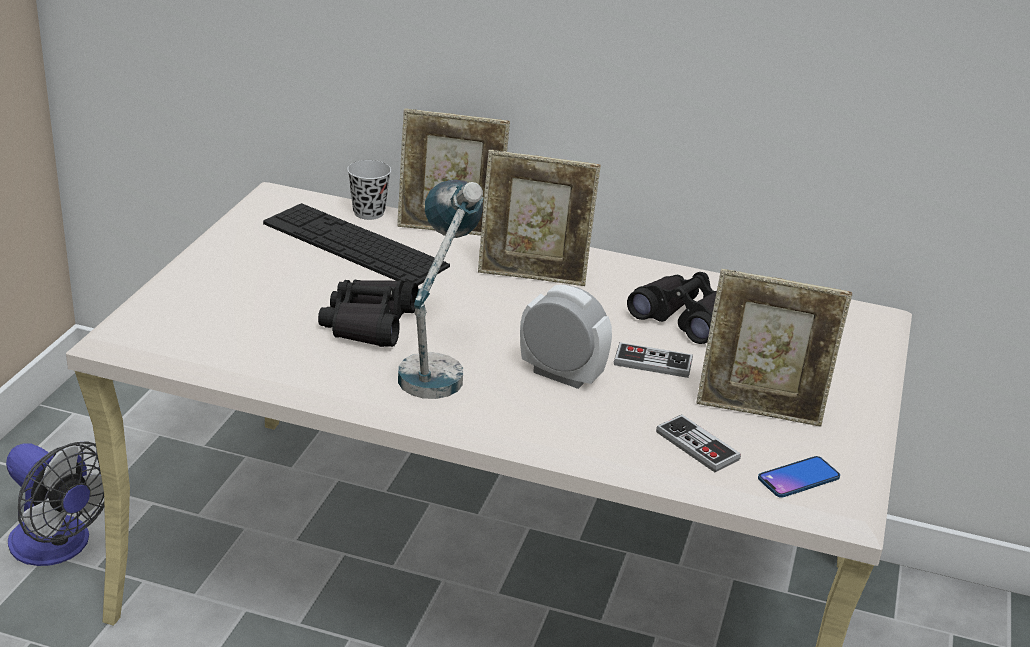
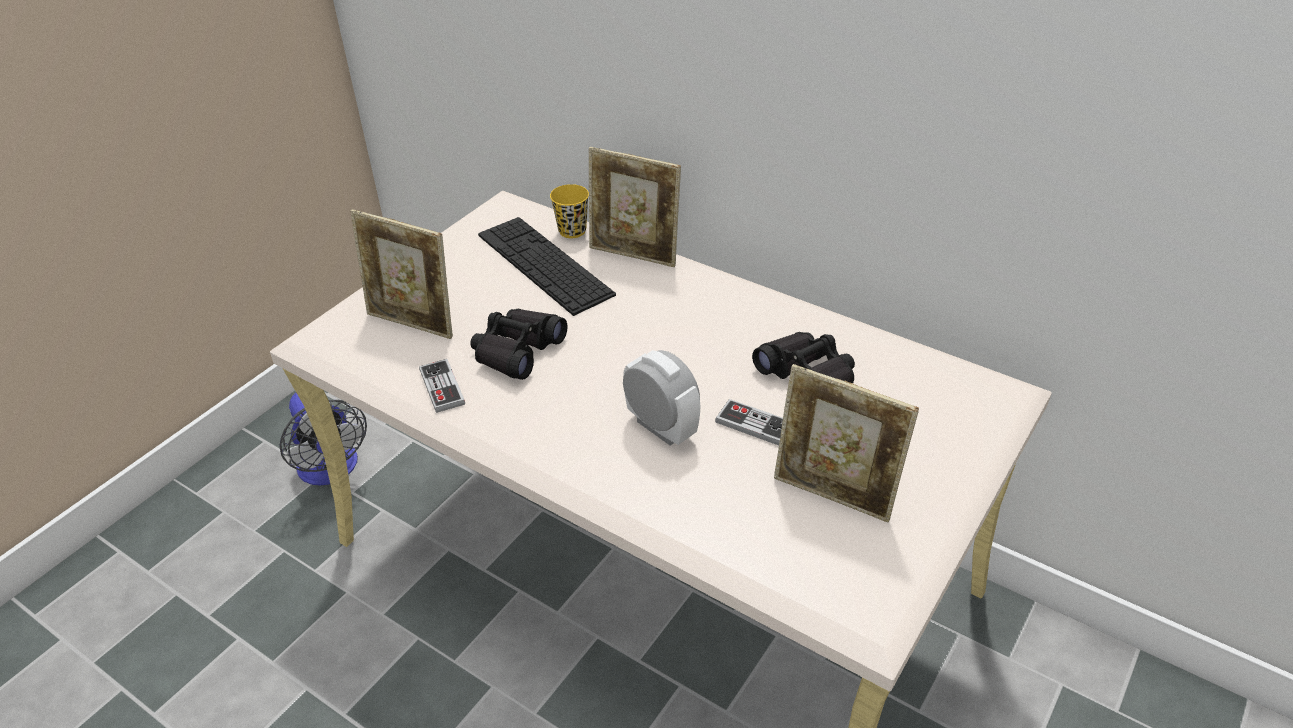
camera: 20 degrees right, 10 degrees up
(369, 213) = (572, 231): black cup -> yellow cup
(437, 364) = (555, 402): table lamp -> none
(533, 276) = (686, 313): picture frame -> picture frame (413, 323)
(697, 446) = (753, 528): game controller -> game controller (442, 387)
(798, 478) = (837, 582): phone -> none

